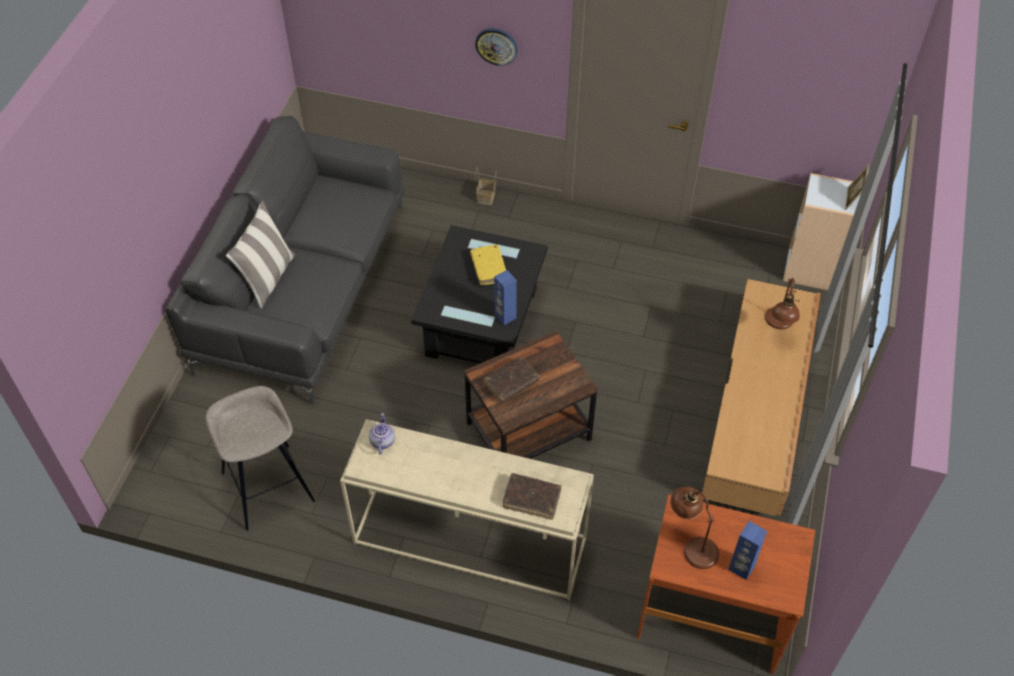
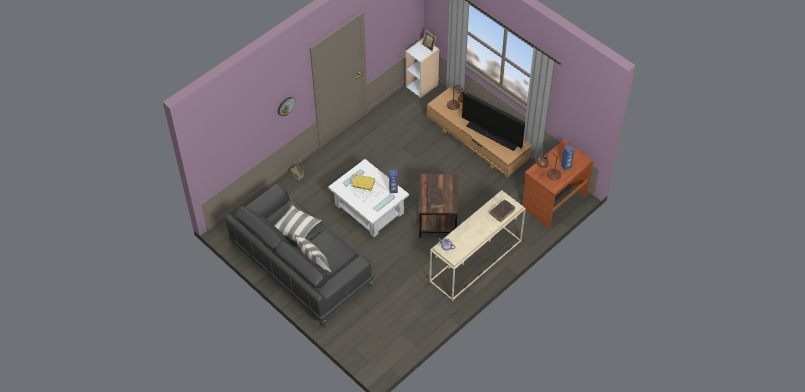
camera: 60 degrees left, 0 degrees up
(268, 486) = (404, 320): grey stool -> none
(328, 221) = (296, 228): none -> pillow
(481, 321) = (369, 209): black coffee table -> white coffee table
(758, 414) = (492, 135): none -> television

